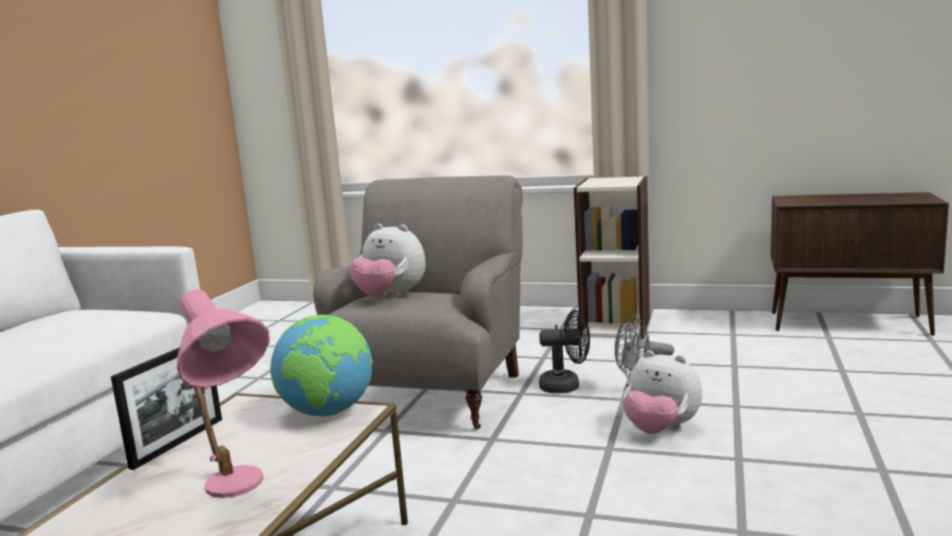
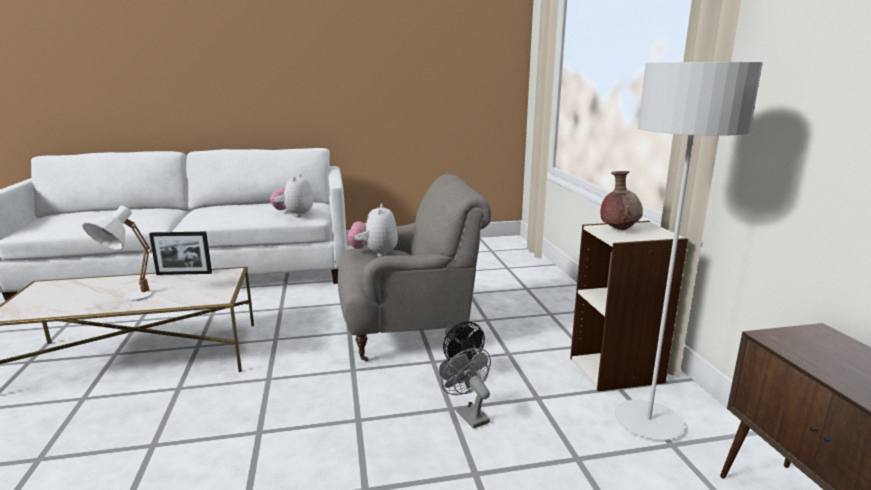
camera: 60 degrees right, 5 degrees up
(239, 492) = (128, 299): pink table lamp -> white table lamp
(328, 412) = (218, 292): globe -> none
(602, 183) = (618, 229): none -> brown vase
(661, 430) = (401, 438): plush toy -> plush toy (294, 214)
(700, 334) = (648, 422): none -> grey floor lamp

